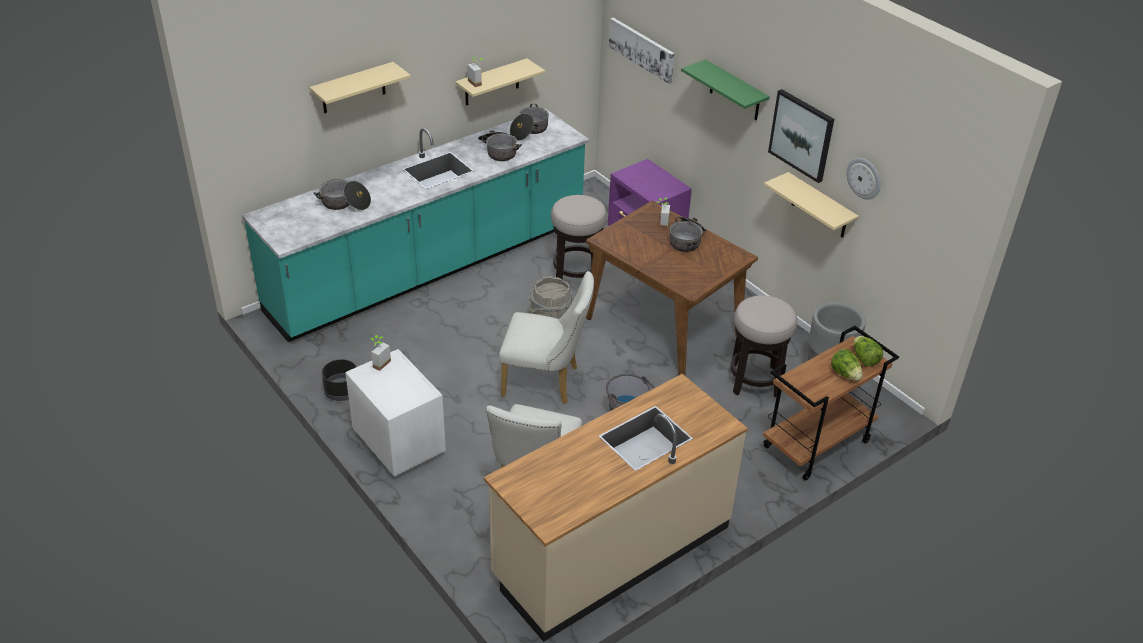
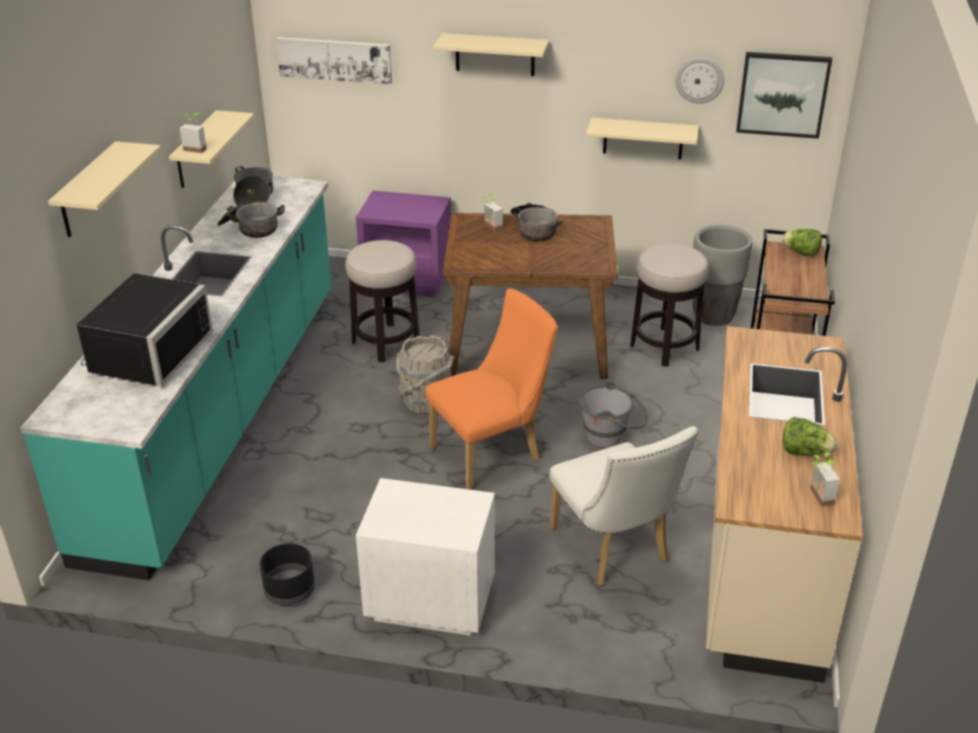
camera: 40 degrees left, 5 degrees down
(344, 203) = (145, 352): cooking pot -> black microwave
(379, 362) = (380, 503): potted plant -> potted plant (816, 497)
(546, 382) = (492, 451): white chair -> orange chair
(735, 91) = (495, 54): green shelf -> beige shelf
(801, 135) = (604, 66): picture -> picture (782, 94)
(845, 374) = (807, 271): lettuce -> lettuce (804, 452)

